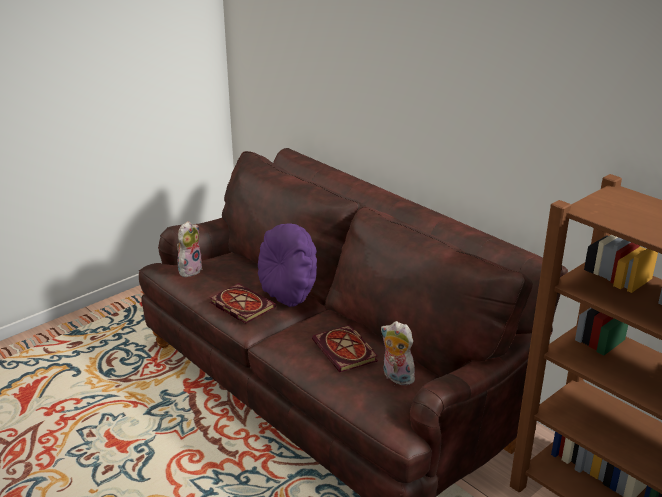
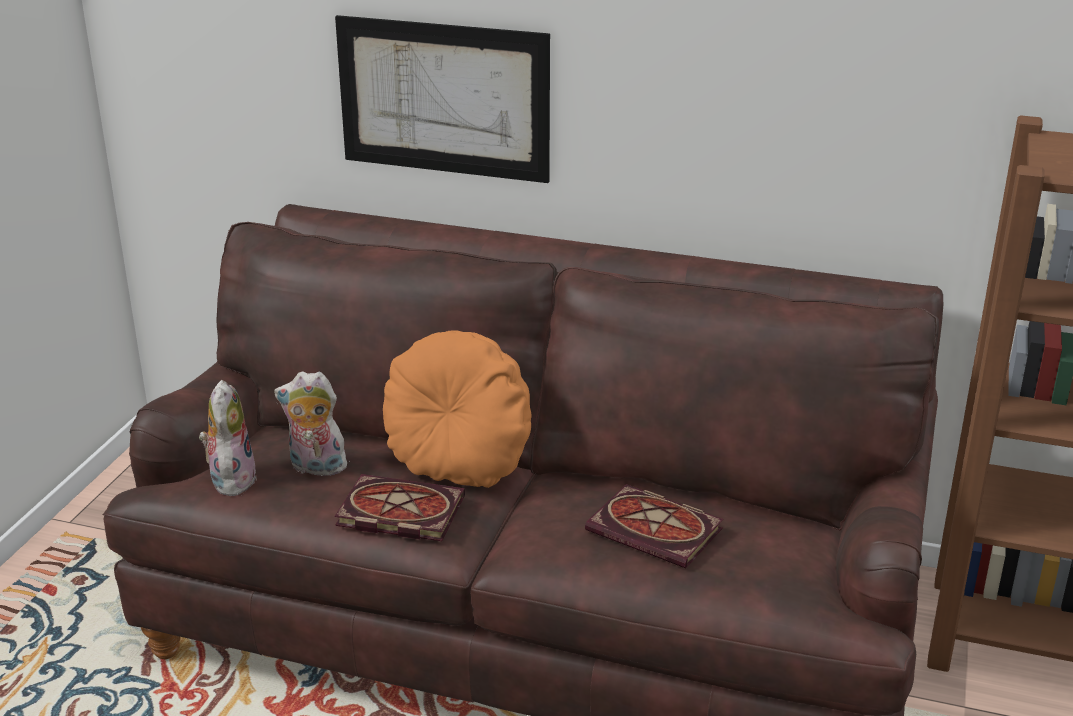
camera: 30 degrees left, 0 degrees up
(288, 295) = (458, 469): purple pillow -> orange pillow
(352, 107) = (443, 98): none -> picture
(396, 377) = (770, 546): plush toy -> plush toy (315, 468)

